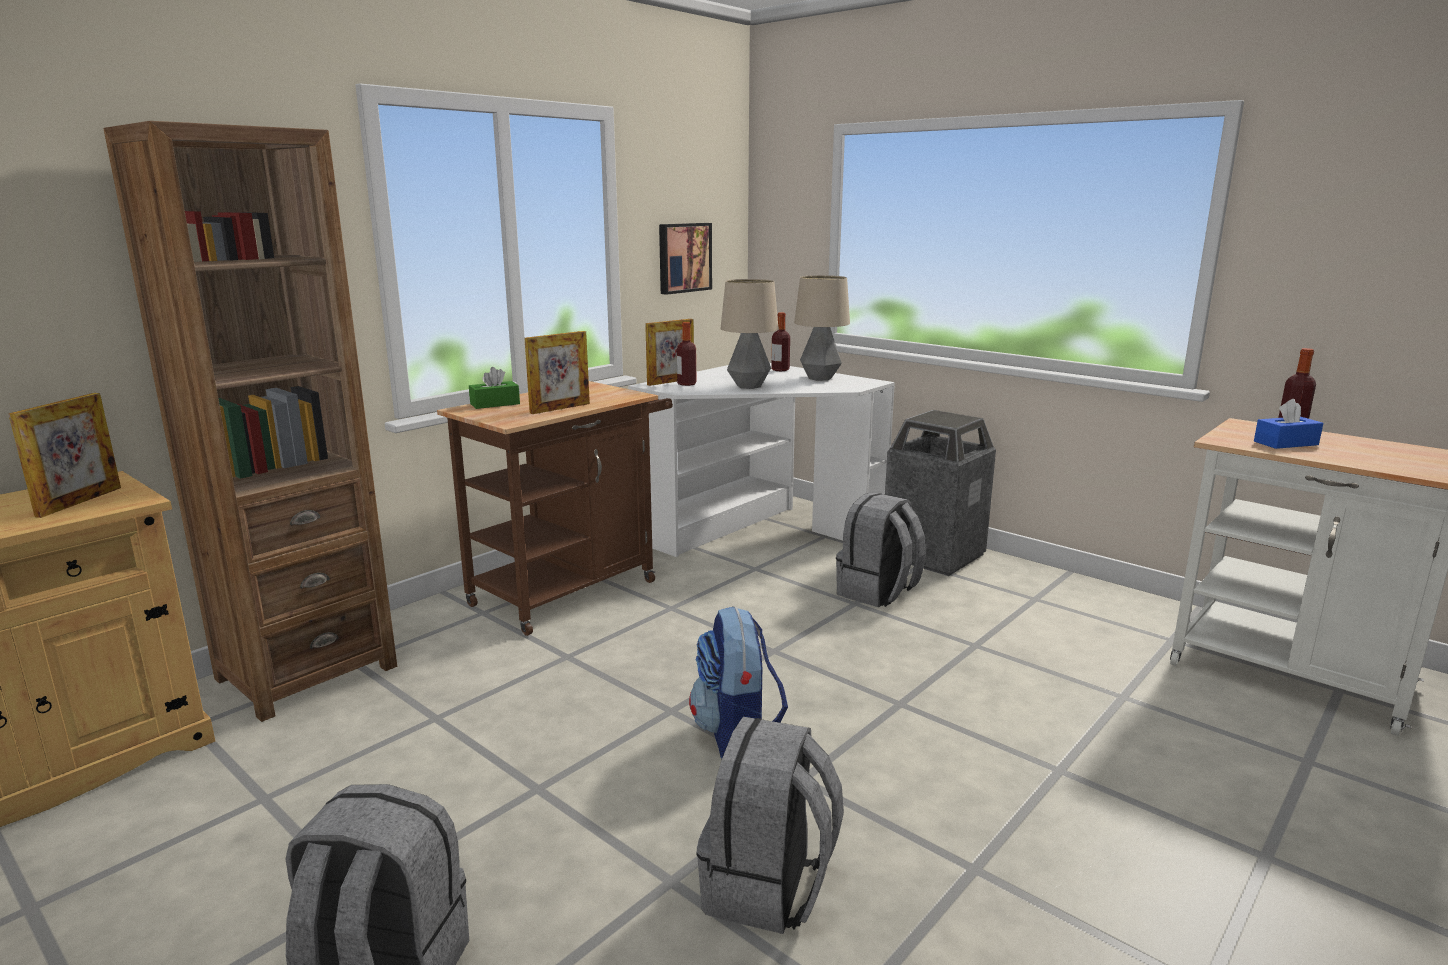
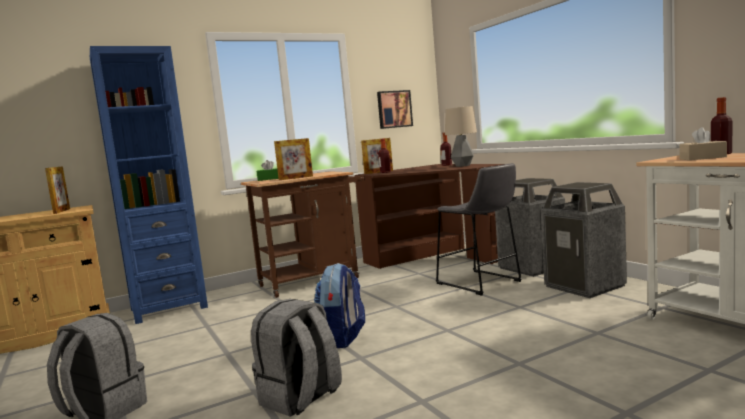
camera: 20 degrees right, 10 degrees down
(79, 501) = (62, 211): picture frame -> picture frame turned 45 degrees counterclockwise
(306, 672) = (168, 308): brown bookcase -> blue bookcase
(749, 386) = (417, 170): table lamp -> none
(757, 531) = (435, 258): white desk -> brown desk
(878, 592) = (481, 283): grey backpack -> grey stool
(1039, 597) = (585, 286): none -> trash can
(1285, 443) = (702, 158): blue tissue box -> beige tissue box

